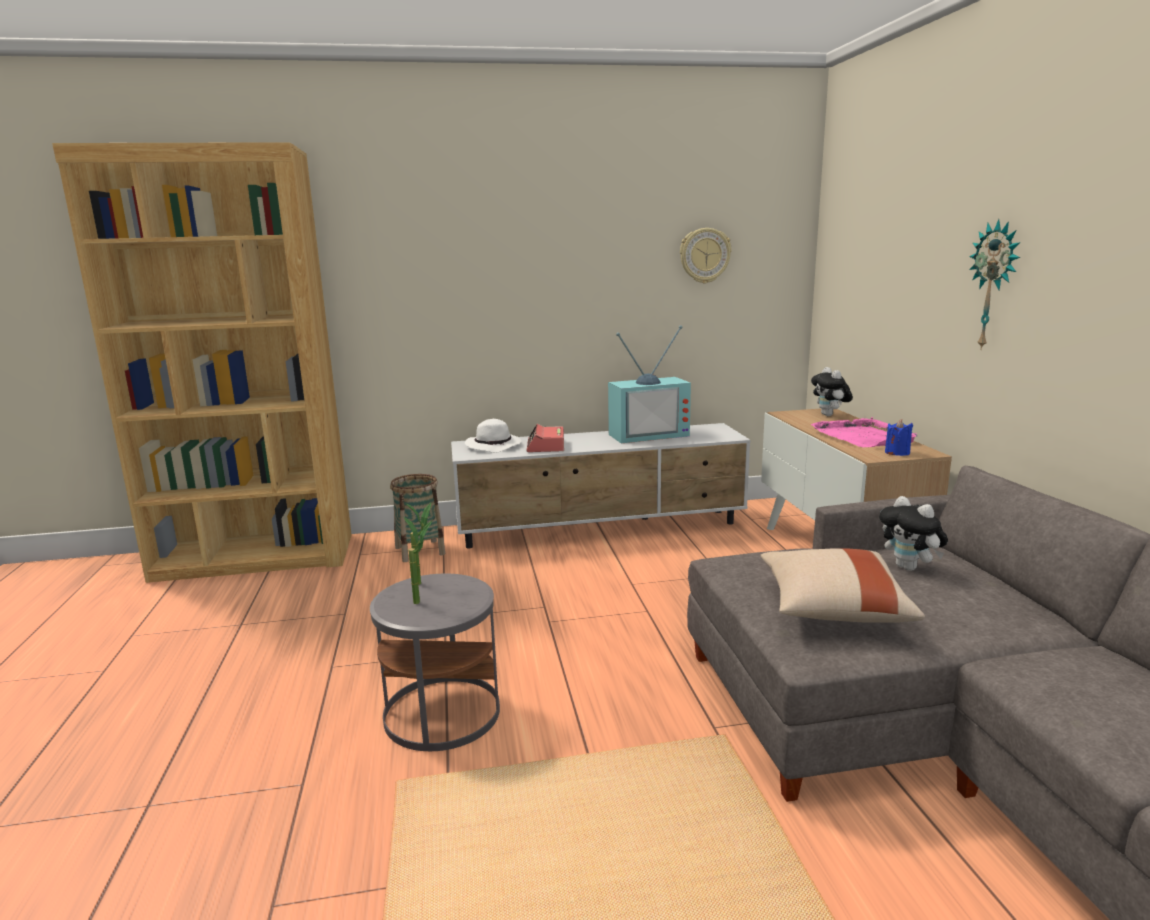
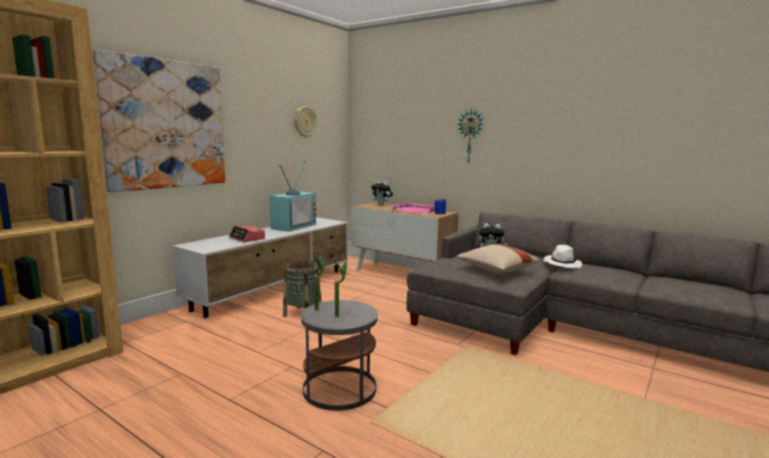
camera: 45 degrees left, 5 degrees down
(420, 551) = (172, 328): basket -> basket (302, 313)
(448, 275) = (166, 124): none -> picture
(494, 446) = (212, 243): white hat -> white hat (561, 264)

